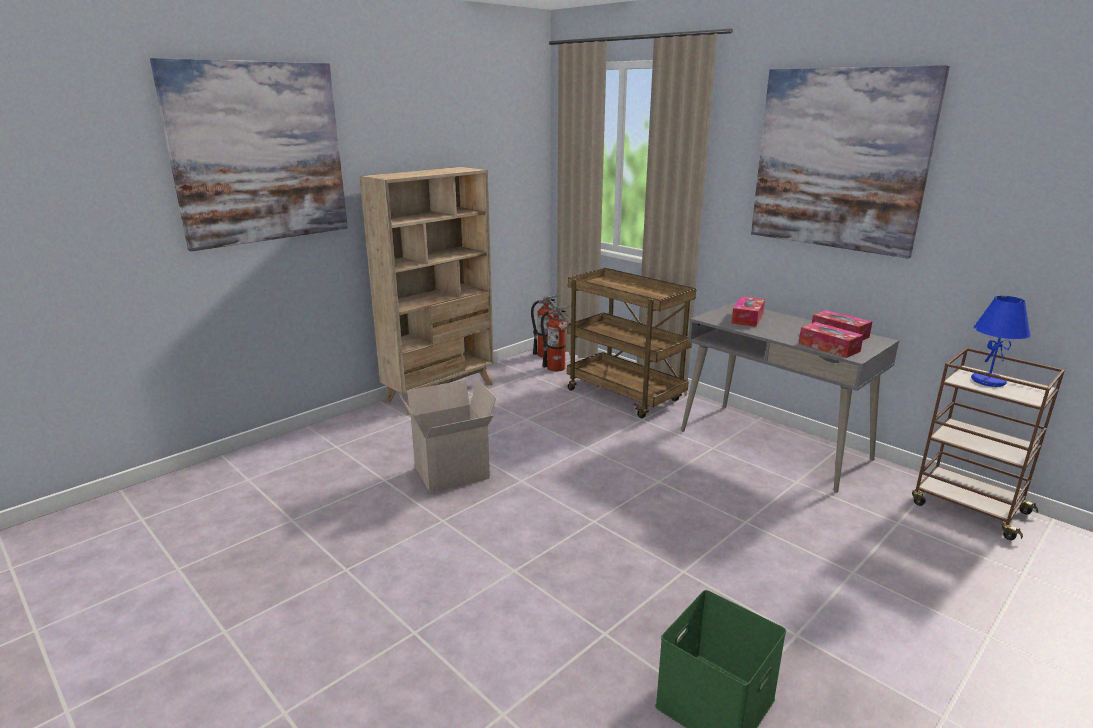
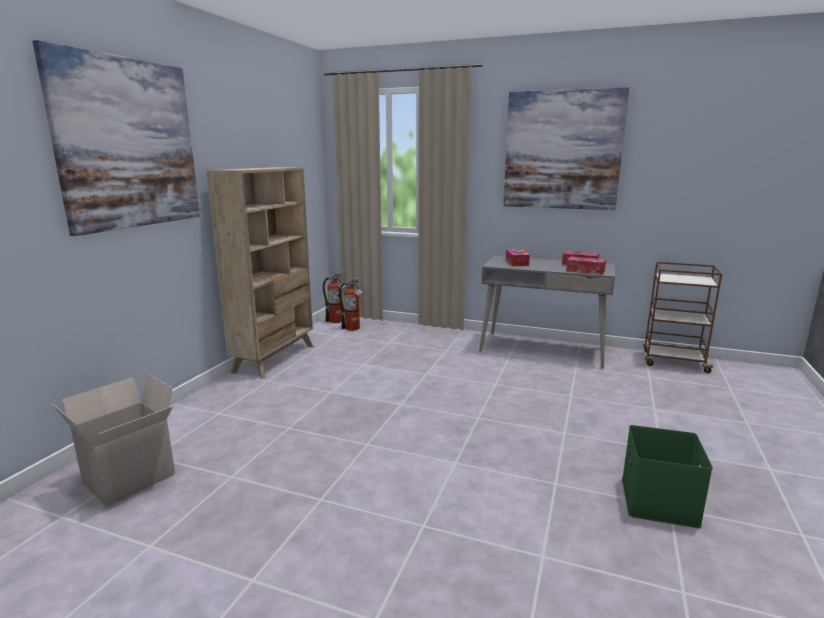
camera: 25 degrees left, 5 degrees down
(451, 474) = (342, 411): cardboard box -> cardboard box (129, 480)
(626, 396) = (421, 337): brown cart -> none
(988, 381) = (678, 278): blue table lamp -> none

